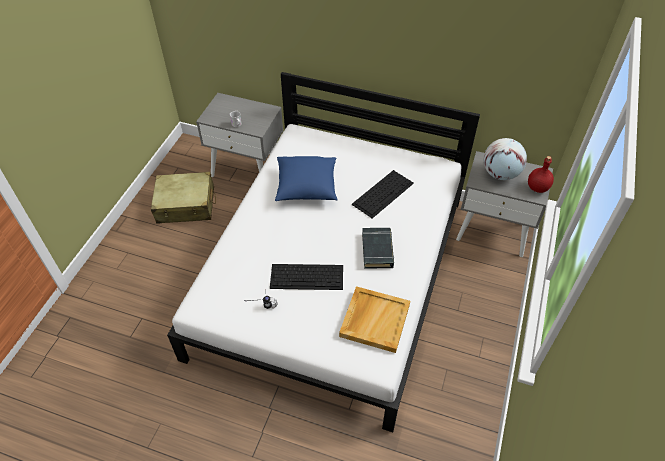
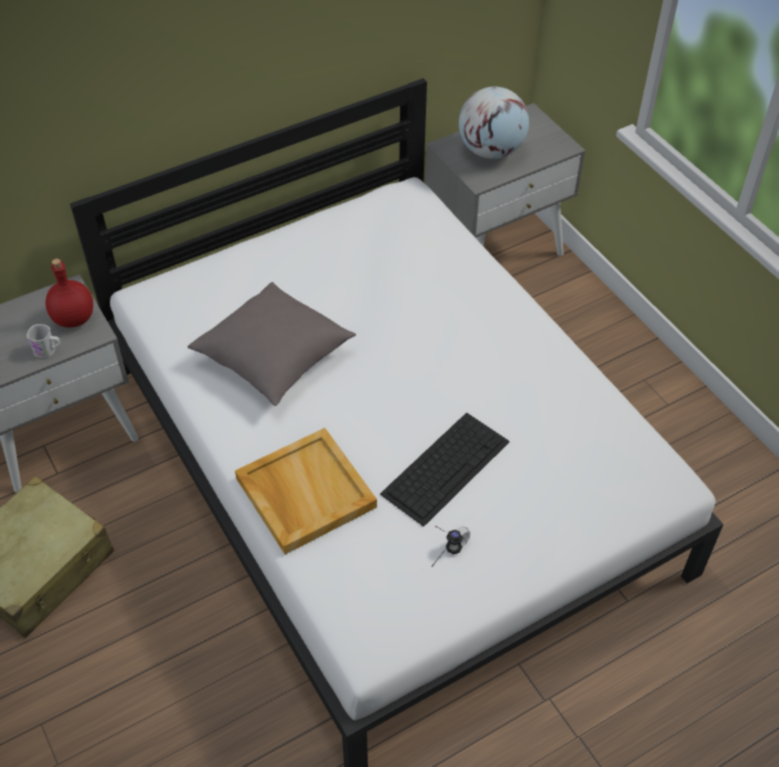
camera: 50 degrees left, 0 degrees up
(306, 187) = (274, 358): blue pillow -> grey pillow
(374, 320) = (593, 441): beige tray -> beige tray (304, 492)
(377, 250) = (479, 358): black book -> none
(383, 193) = (385, 283): keyboard -> none
(537, 187) = (549, 137): red bottle -> red bottle (73, 318)

